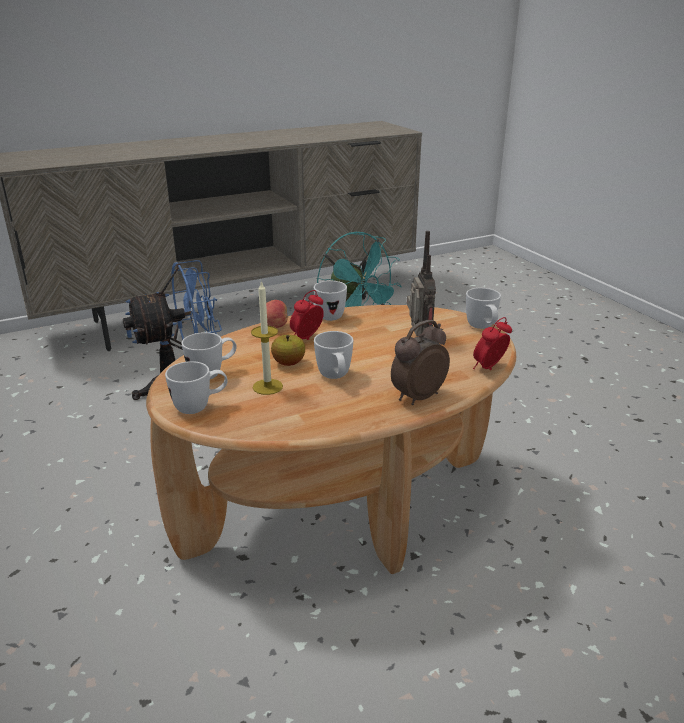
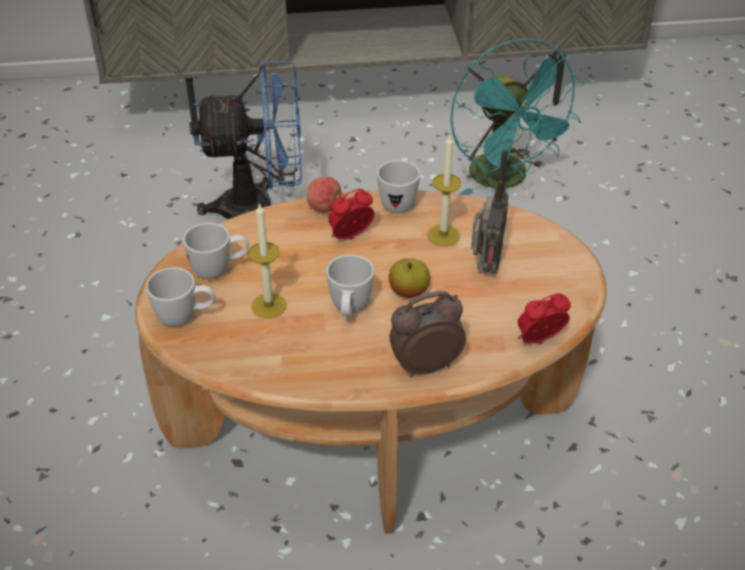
camera: 20 degrees right, 15 degrees up
(288, 363) = (310, 273): apple -> apple (409, 291)
(375, 326) = (443, 235): none -> candle
(483, 328) = (577, 270): white mug -> none

